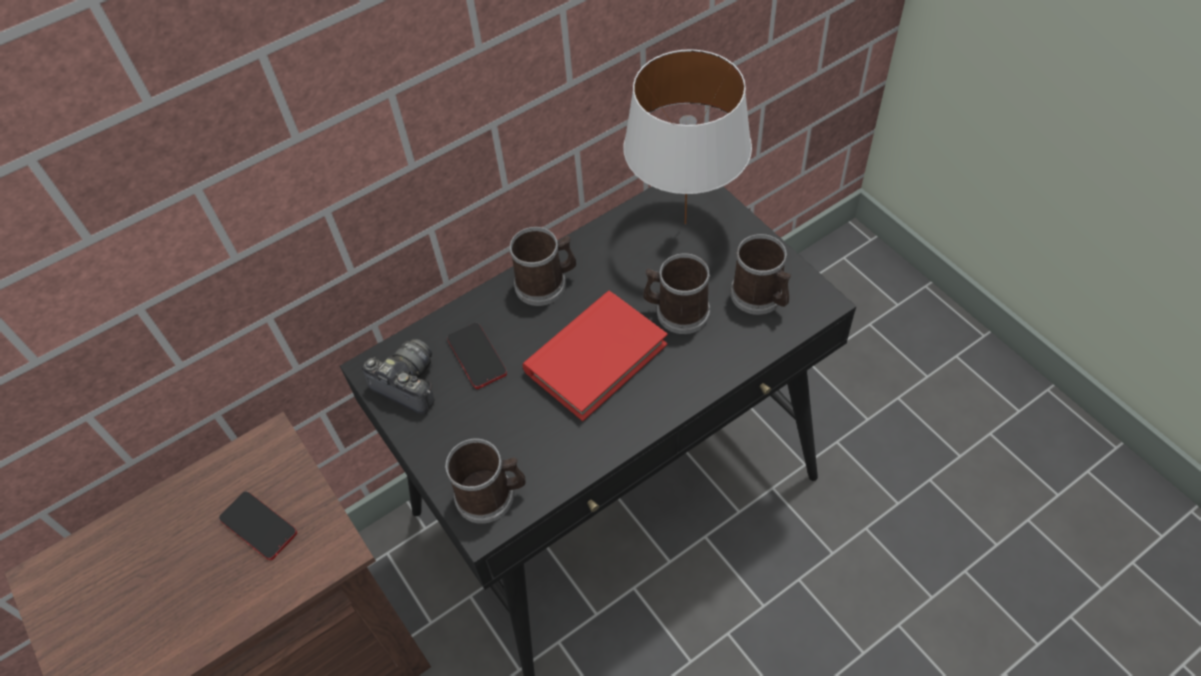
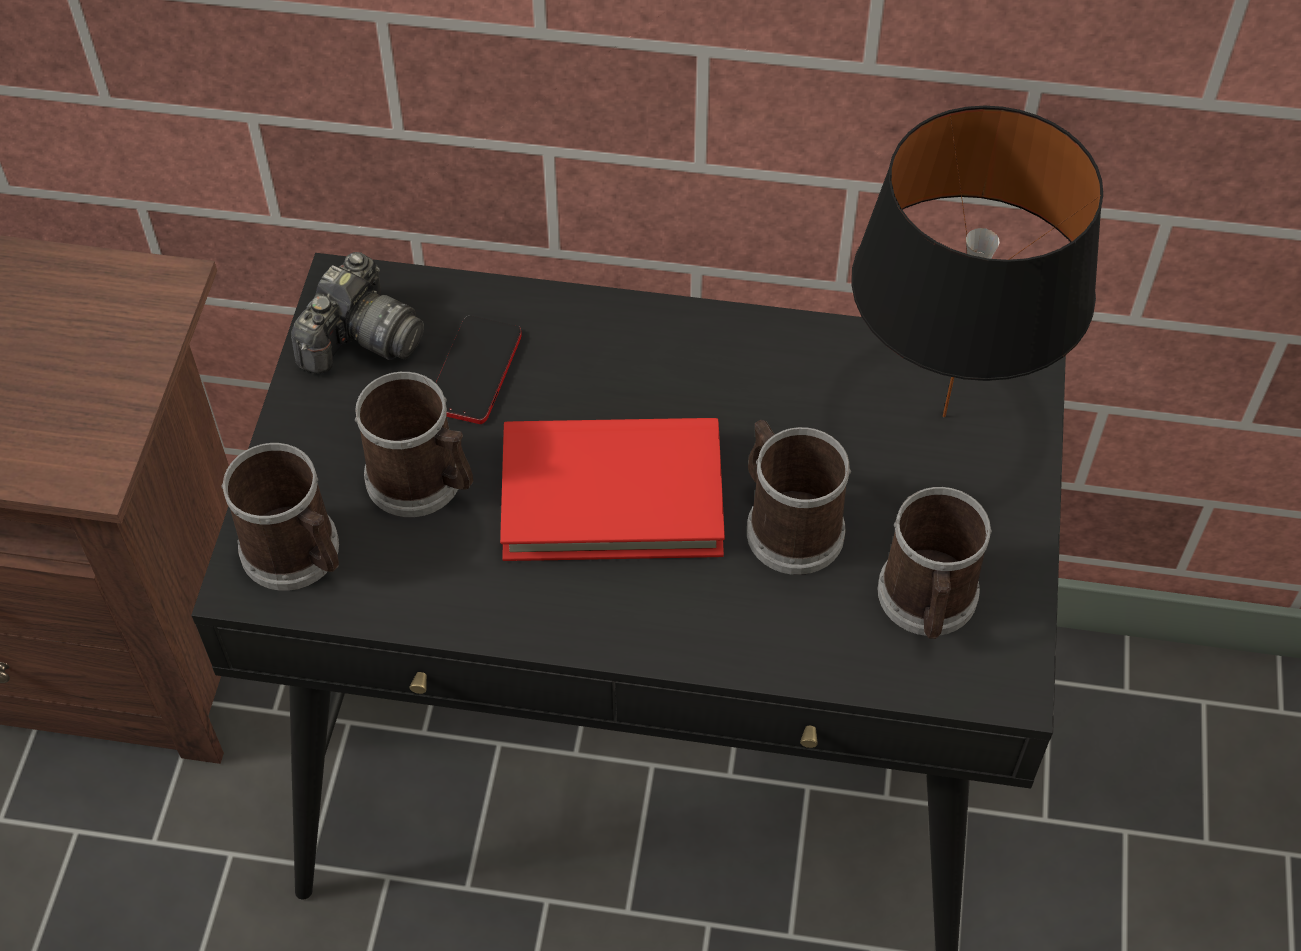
camera: 40 degrees right, 0 degrees up
(258, 526) = (48, 372): phone -> none
(408, 384) = (360, 339): camera -> camera turned 45 degrees clockwise
(546, 283) = (664, 348): mug -> mug (423, 482)
(686, 224) = (945, 418): white table lamp -> black table lamp

